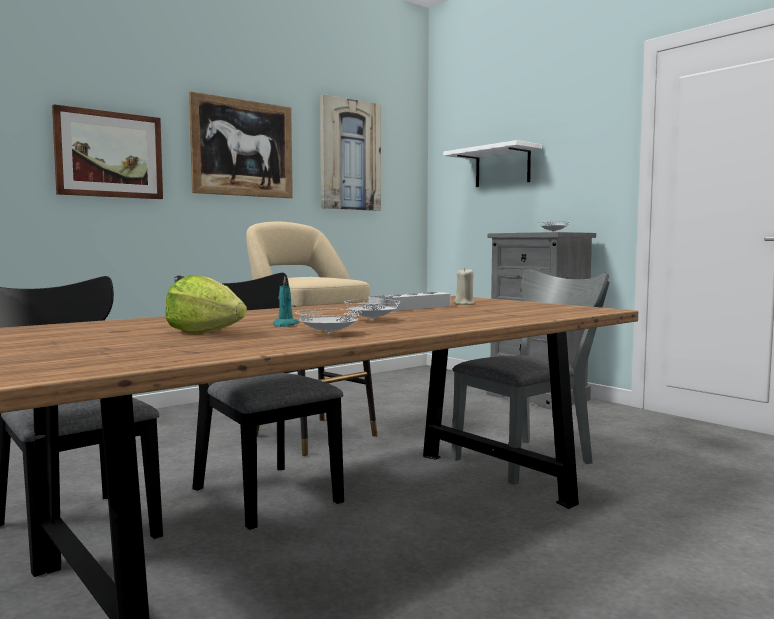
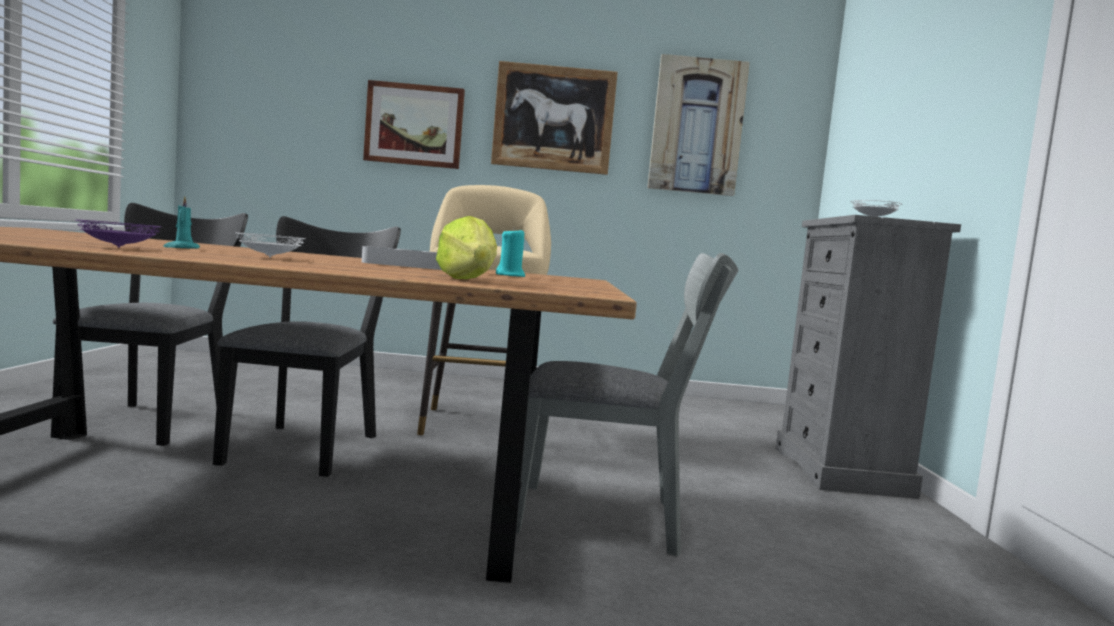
camera: 40 degrees right, 0 degrees up
(205, 332) = (89, 240): lettuce -> lettuce (467, 280)
(328, 334) = (119, 247): white plate -> purple plate
(464, 304) = (510, 275): beige candle -> turquoise candle
(502, 167) = (887, 132): white shelf -> none

